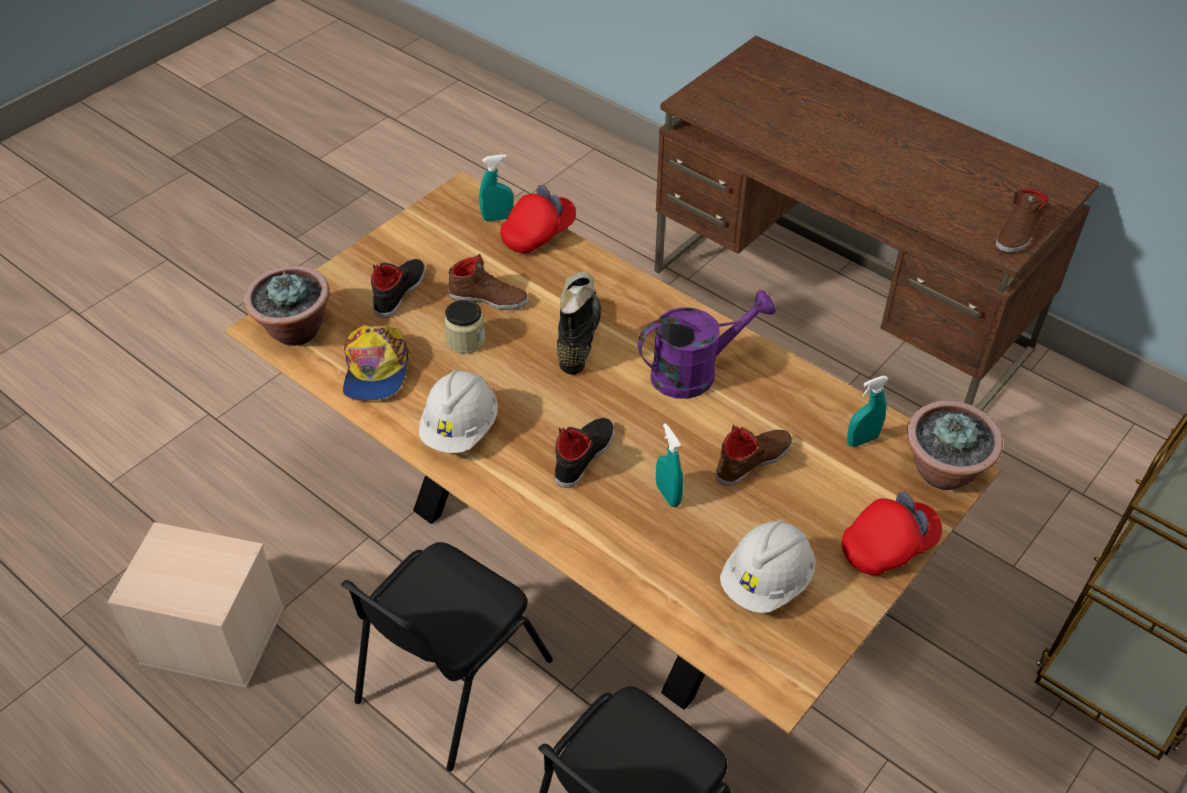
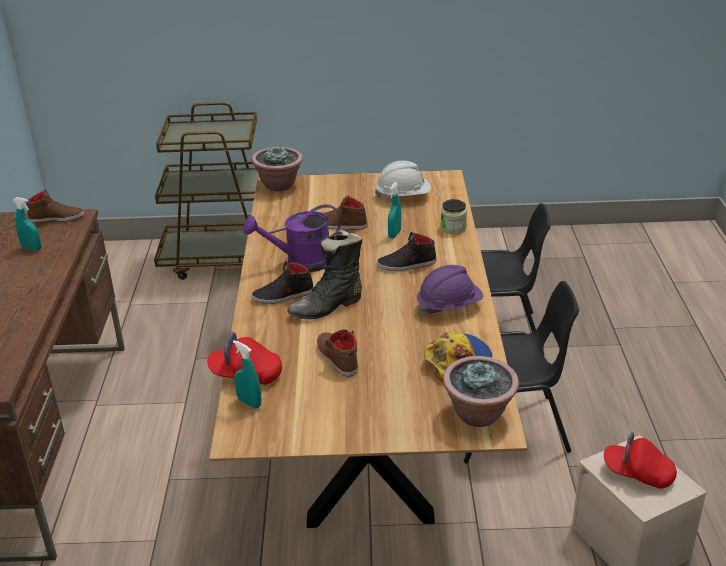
camera: 130 degrees left, 15 degrees down
(399, 291) = (382, 396): black shoe -> black shoe (283, 296)
(460, 428) = (449, 306): white hard hat -> purple hard hat
(466, 340) = (385, 343): jar -> jar (453, 228)
(695, 372) = (300, 263): purple watering can -> purple watering can turned 45 degrees counterclockwise
(862, 440) = (285, 207): turquoise spray bottle -> turquoise spray bottle (32, 248)
(888, 547) = (342, 182): red cap -> red cap (638, 474)

